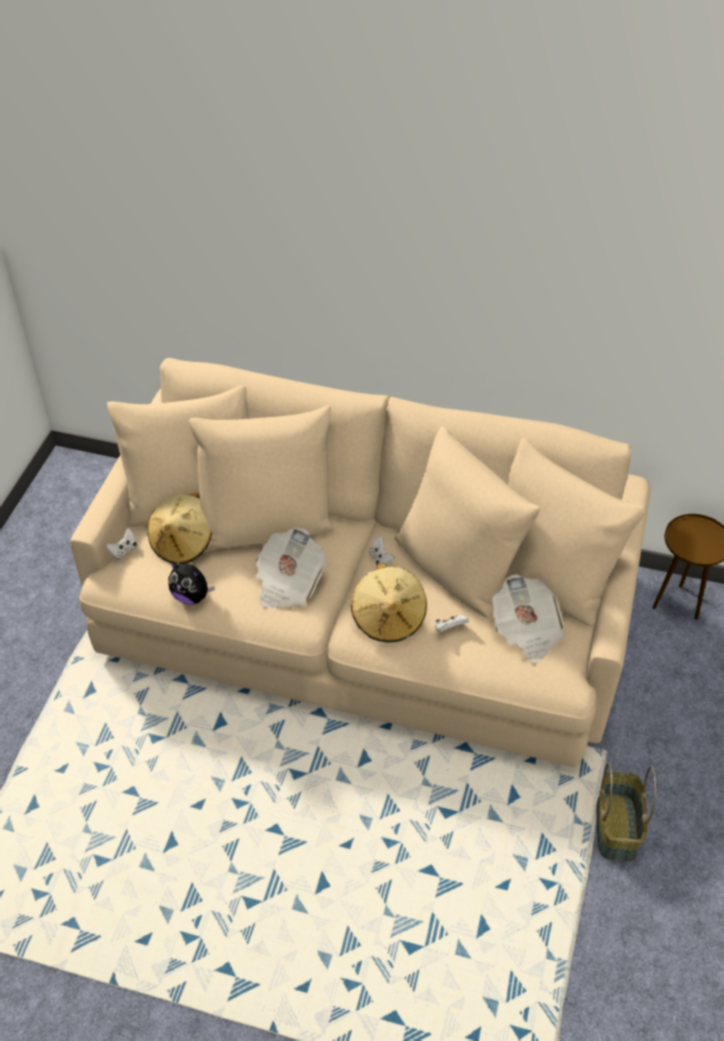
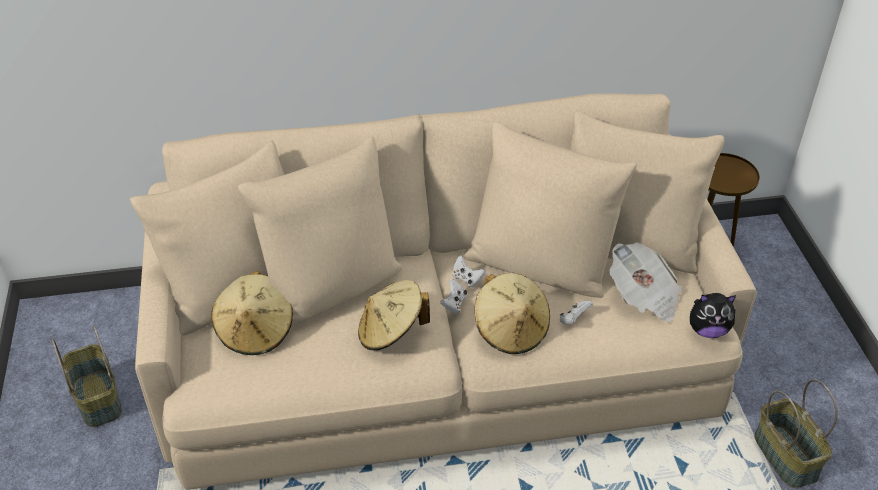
camera: 25 degrees left, 5 degrees down
(71, 551) = (96, 399): none -> basket
(123, 551) = (194, 360): white game controller -> white game controller (454, 304)
(191, 596) = (297, 380): plush toy -> plush toy (707, 330)
(288, 583) = (391, 332): newspaper -> beige hat

